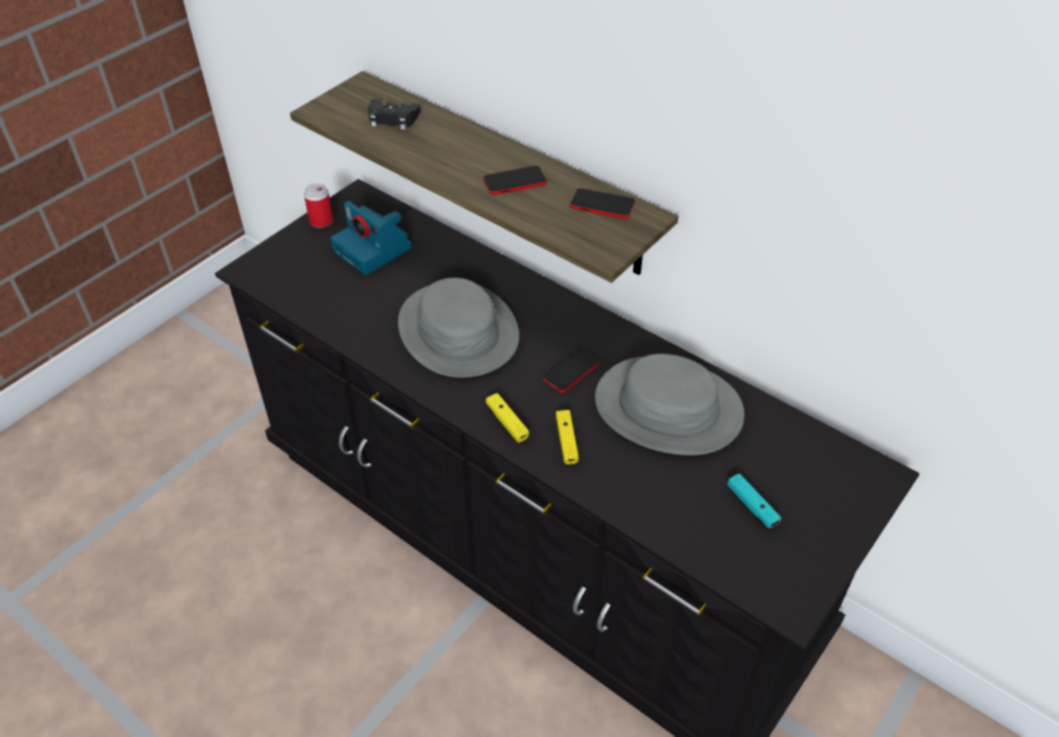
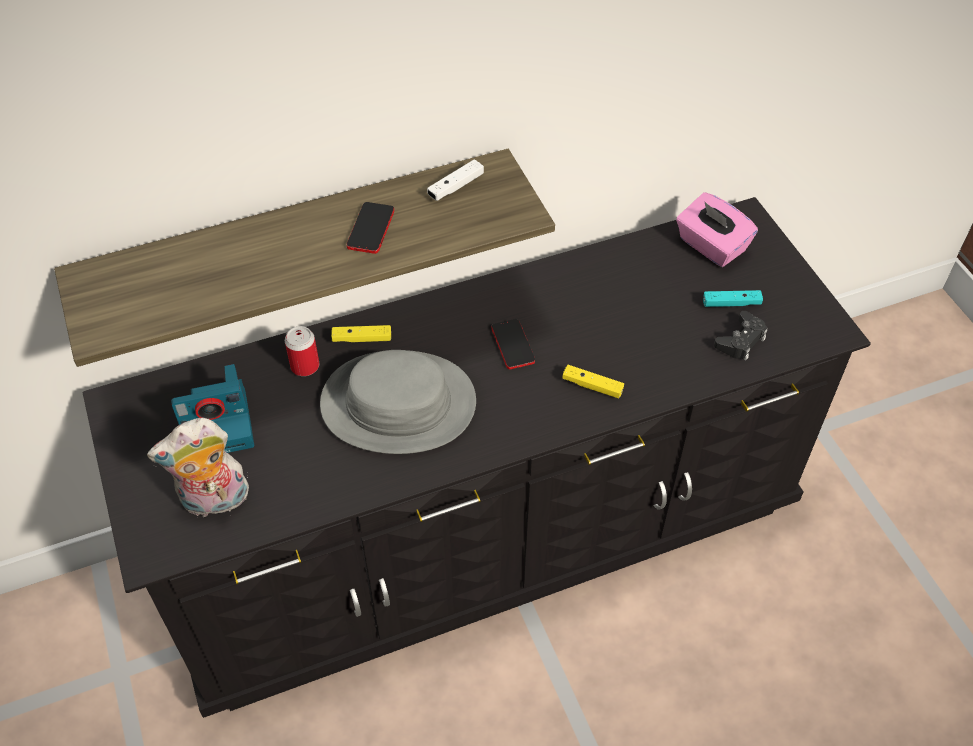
camera: 60 degrees left, 5 degrees up
(307, 278) = (214, 502): none -> plush toy
(321, 221) = (128, 453): can -> can (305, 366)
(392, 119) = (177, 277): black game controller -> black game controller (741, 340)
(507, 422) = (542, 418): yellow game controller -> yellow game controller (362, 339)
(602, 205) = (456, 186): phone -> white game controller
(668, 408) = (600, 301): grey hat -> none
(813, 462) = (711, 246): none -> pink tissue box

